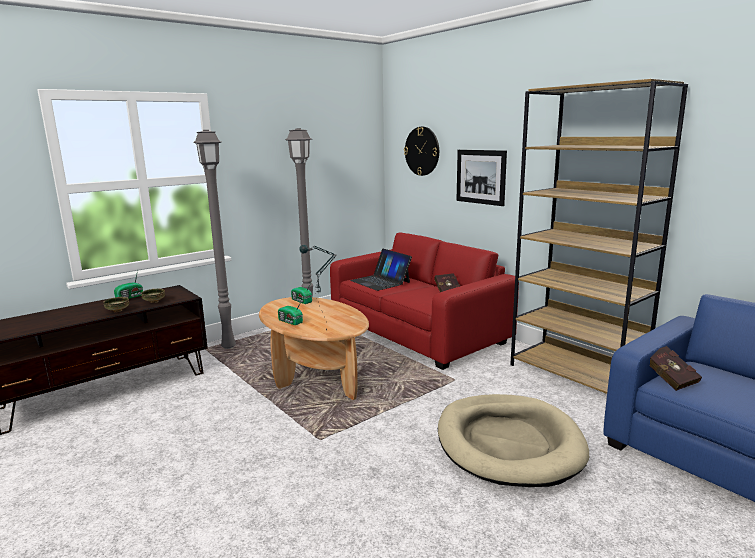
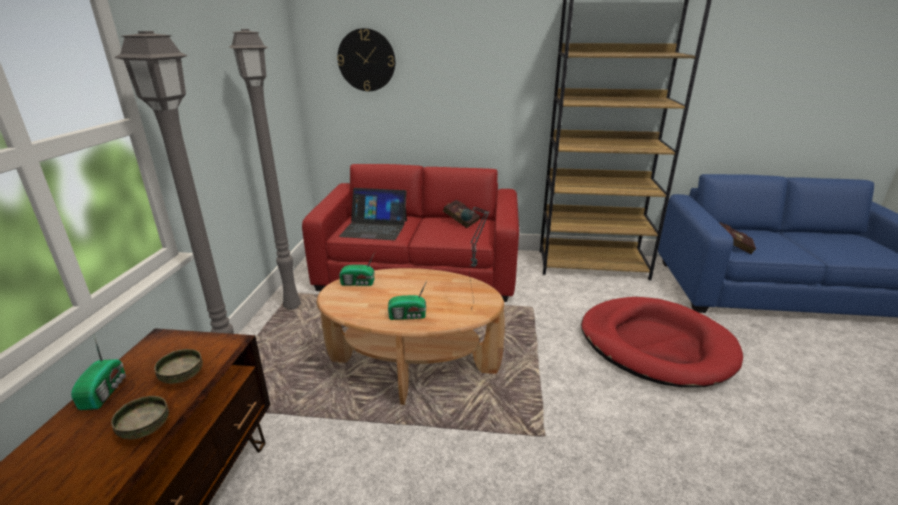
camera: 45 degrees left, 10 degrees up
(480, 177) = (459, 89): picture -> none
(508, 443) = (655, 345): beige dog bed -> red dog bed

